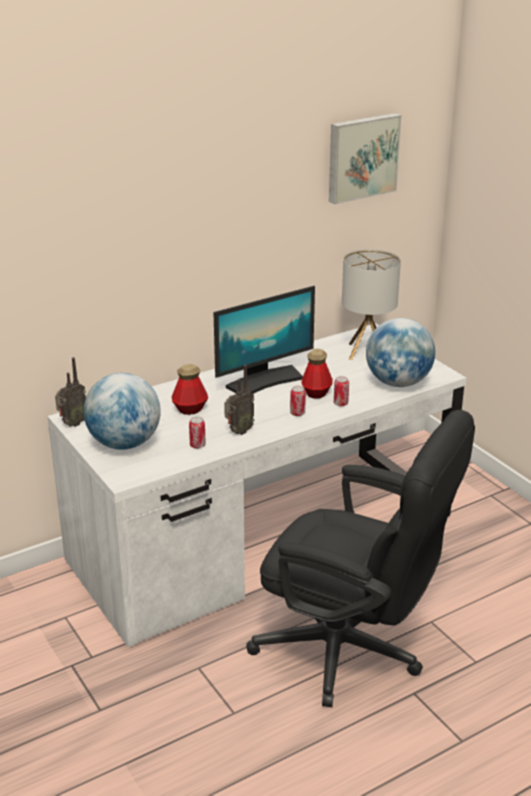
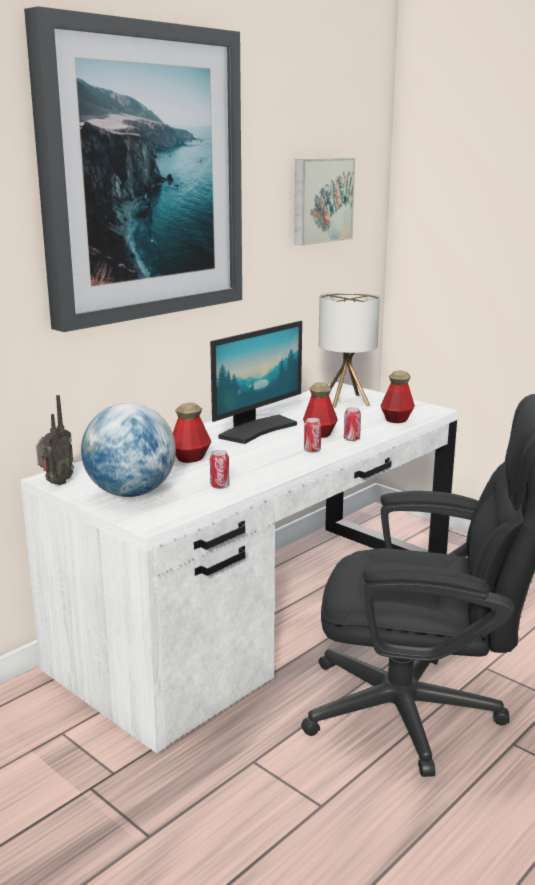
camera: 15 degrees left, 10 degrees down
(163, 162) = (142, 174): none -> picture
(238, 432) = (258, 470): radio -> none
(398, 383) = (396, 419): globe -> bottle

